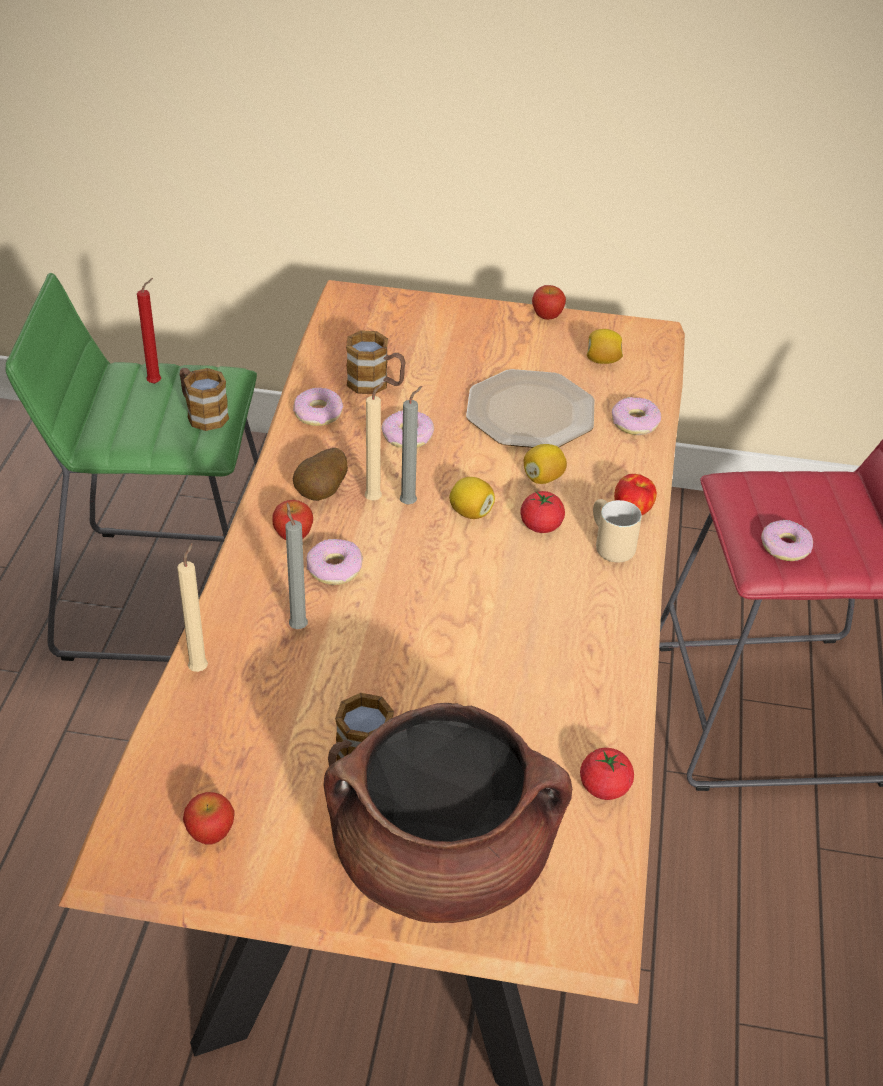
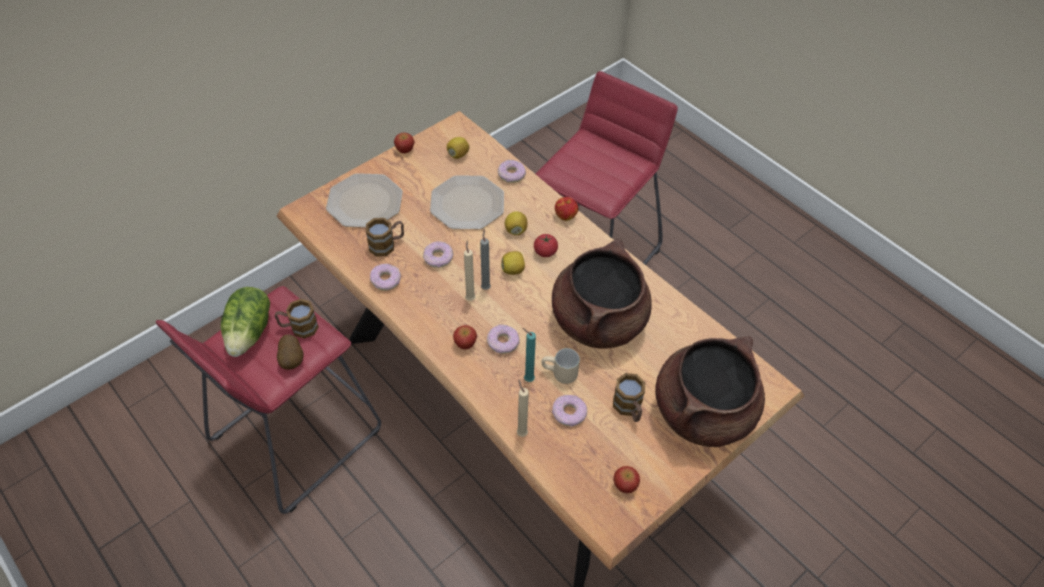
camera: 50 degrees left, 10 degrees up
(156, 382) = (250, 332): red candle -> lettuce
(170, 597) = (296, 435): green stool -> red stool
(297, 626) = (527, 379): grey candle -> turquoise candle
(322, 493) = (446, 315): potato -> potato (292, 360)
(420, 331) = (364, 202): none -> plate
(482, 645) = (598, 320): none -> brown cooking pot
(604, 787) = (708, 334): tomato -> none
(607, 546) = (578, 239): beige mug -> beige mug (559, 375)
(785, 547) = (604, 184): donut -> donut (569, 413)

